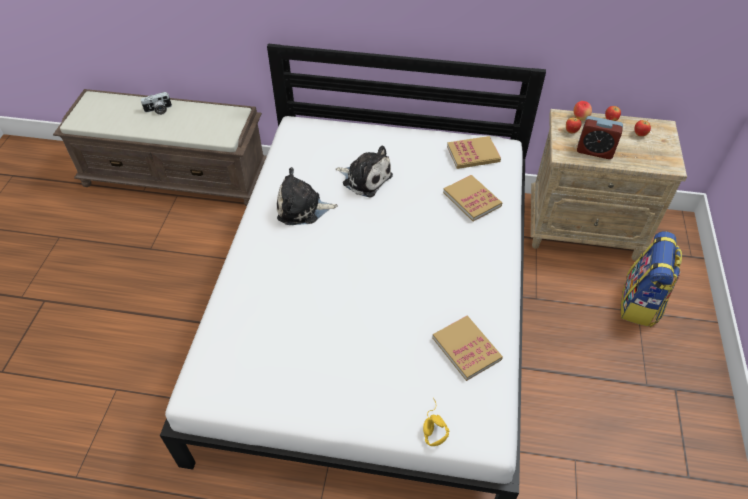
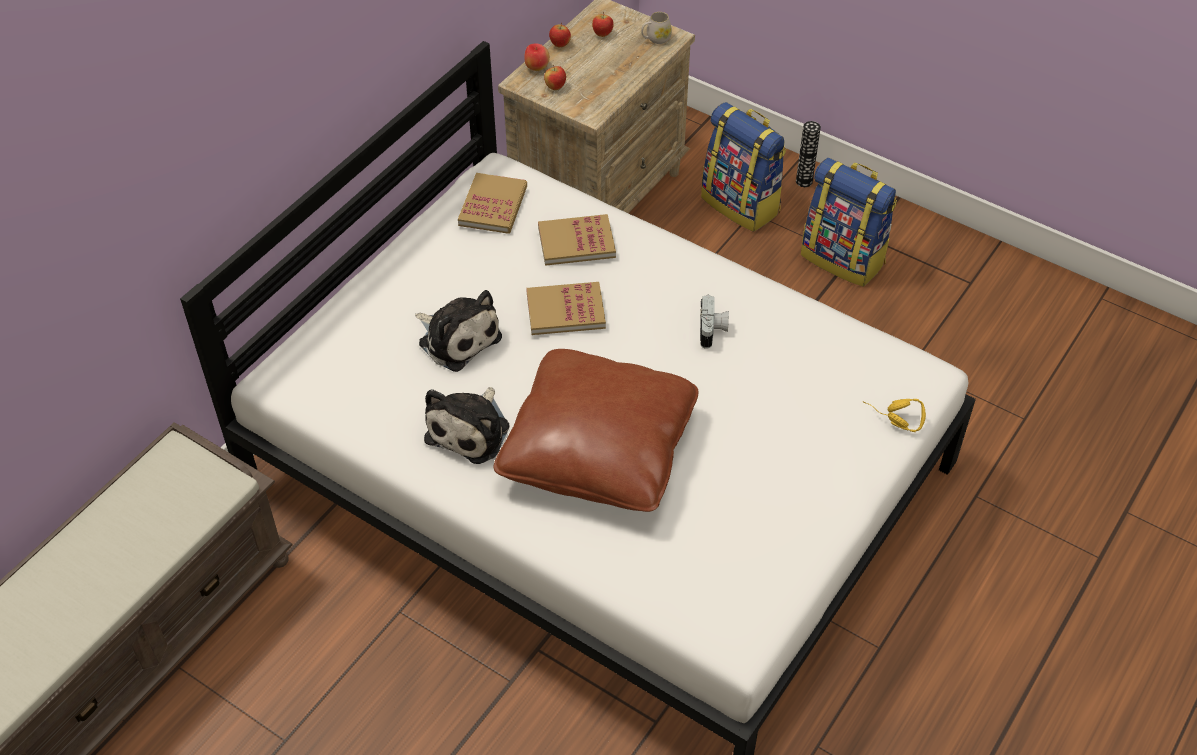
camera: 65 degrees left, 0 degrees up
(158, 110) = (69, 565): camera -> camera (713, 330)
(317, 269) = (599, 450): none -> brown pillow
(365, 178) = (457, 338): plush toy -> plush toy turned 75 degrees clockwise
(466, 349) = (806, 347): book -> book (565, 311)
(594, 151) = (604, 84): alarm clock -> none
(641, 381) = (844, 259): none -> backpack
(661, 159) = (655, 39): none -> white mug
(693, 331) = (804, 181): none -> vase

